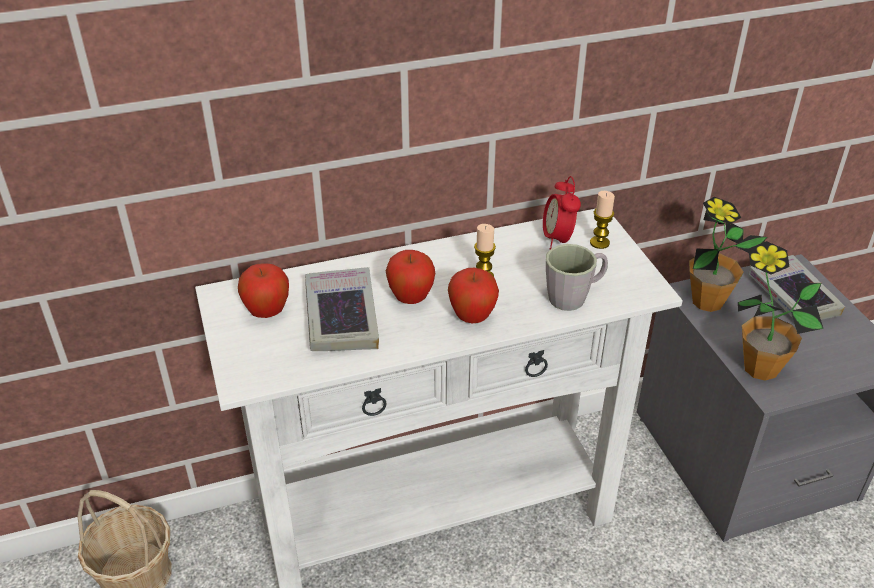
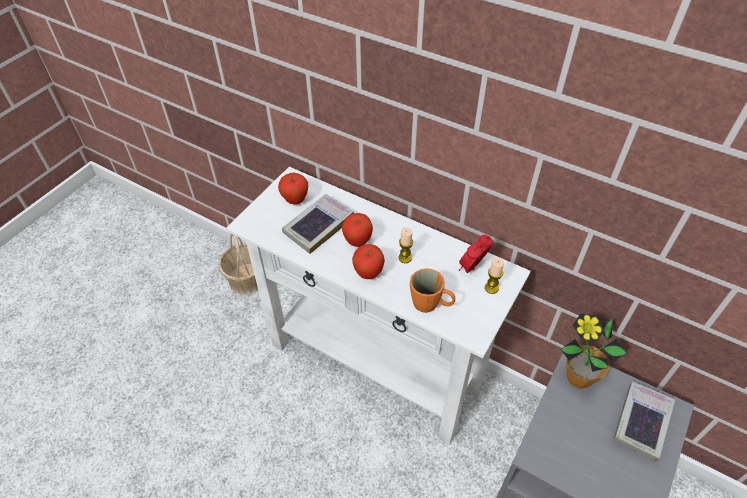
camera: 50 degrees right, 10 degrees up
(574, 296) = (431, 304): grey mug -> orange mug
(760, 368) = (549, 439): potted plant -> none

